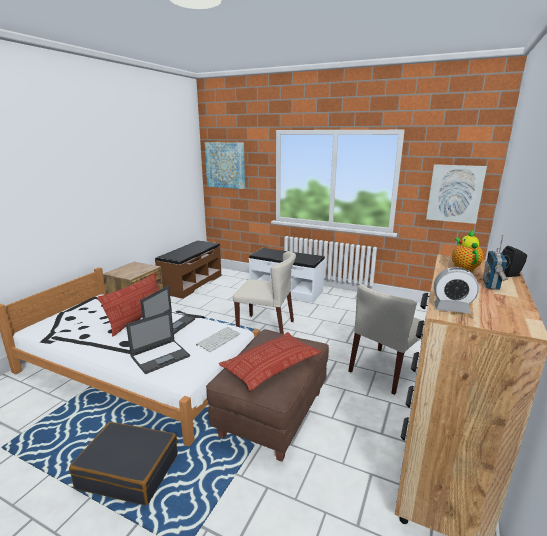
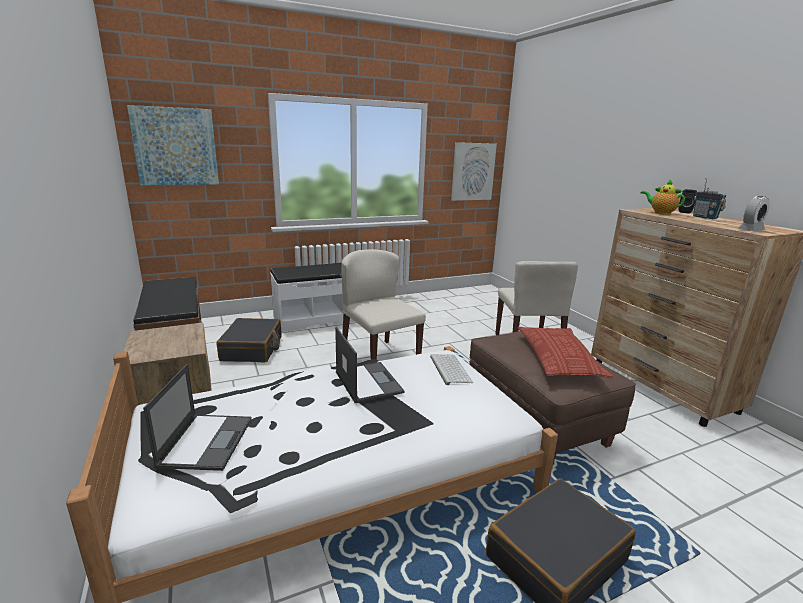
camera: 50 degrees left, 0 degrees up
(138, 319) = (309, 398): pillow -> none
(161, 356) = (444, 413): laptop -> laptop (206, 441)
(221, 294) = (252, 349): none -> black suitcase
(266, 327) = (379, 358): beige chair -> beige chair turned 90 degrees counterclockwise

